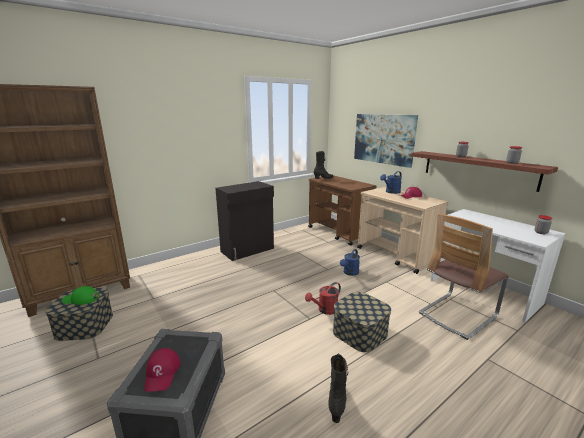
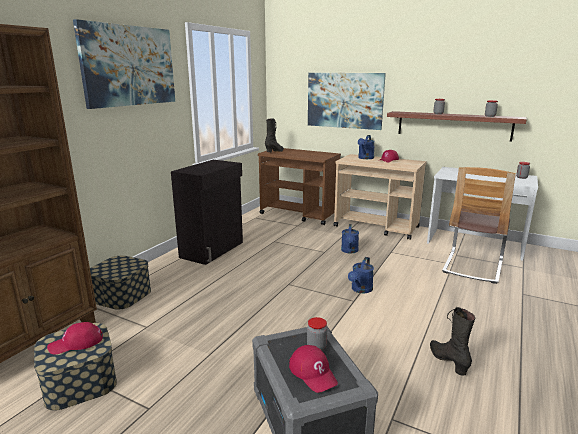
camera: 25 degrees left, 0 degrees up
(81, 299) = (76, 343): green cap -> red cap
(189, 109) = (129, 66): none -> picture
(190, 351) = (316, 346): none -> jar
(325, 310) = (360, 290): red watering can -> blue watering can
(360, 332) = (410, 301): storage box -> storage box (122, 295)

